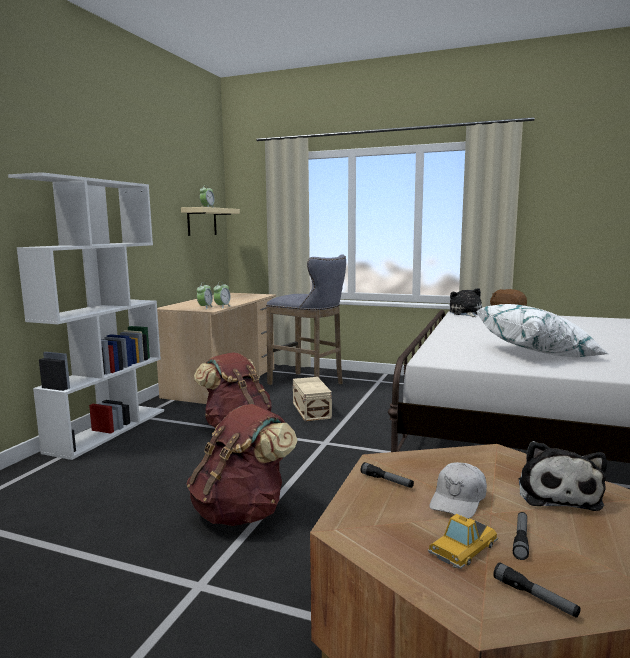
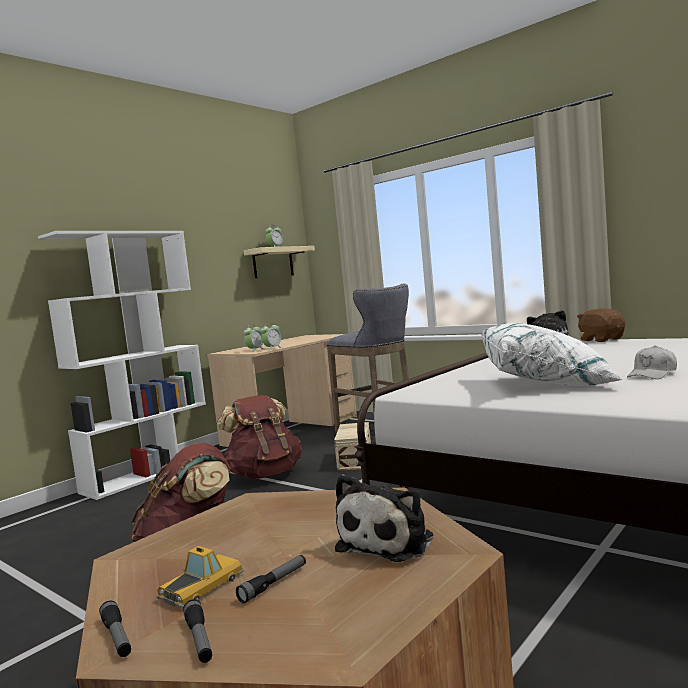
camera: 20 degrees right, 5 degrees down
(386, 481) = (229, 518): flashlight -> flashlight (117, 637)
(458, 500) = (271, 541): white cap -> white cap (652, 374)
(462, 548) = (203, 586): toy car -> toy car turned 150 degrees clockwise

